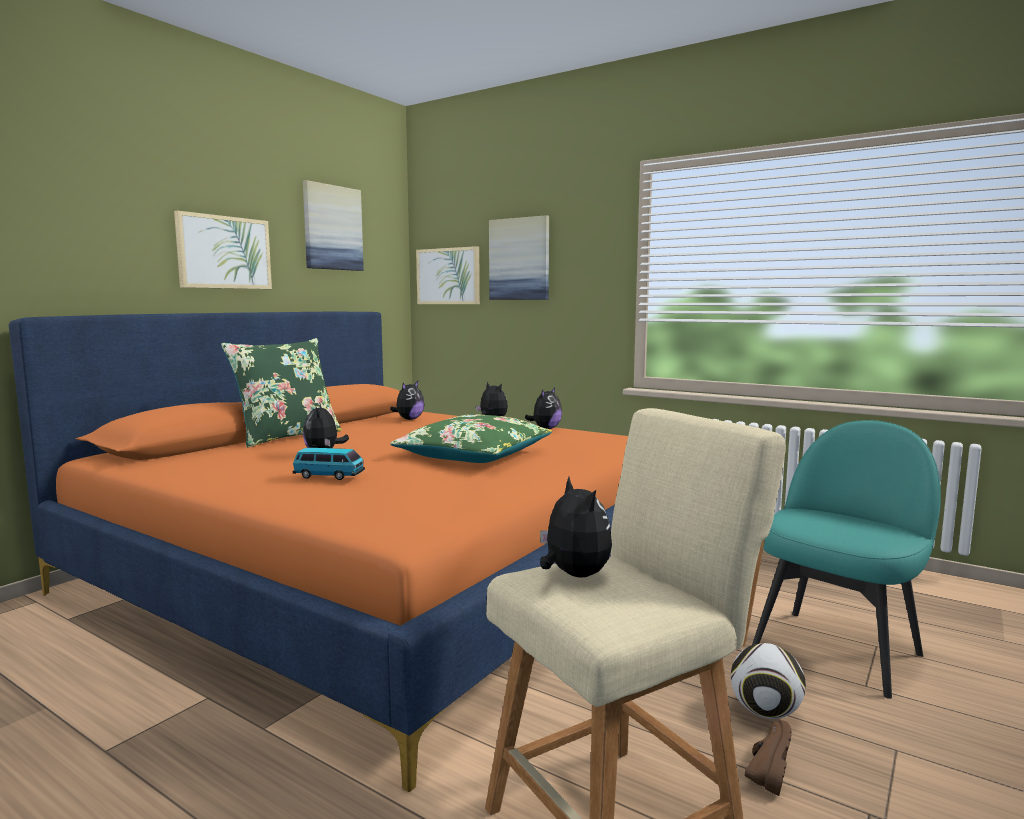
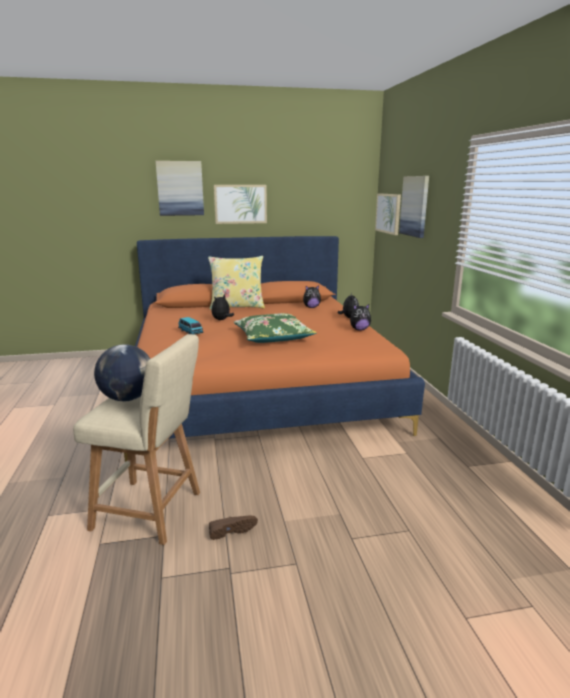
camera: 45 degrees right, 10 degrees up
(287, 436) = (237, 306): green pillow -> yellow pillow
(332, 228) = (313, 183): picture -> picture (180, 188)
(573, 575) = (127, 398): plush toy -> globe
(764, 712) = (278, 516): football -> none
(838, 649) = (381, 519): turquoise chair -> none

